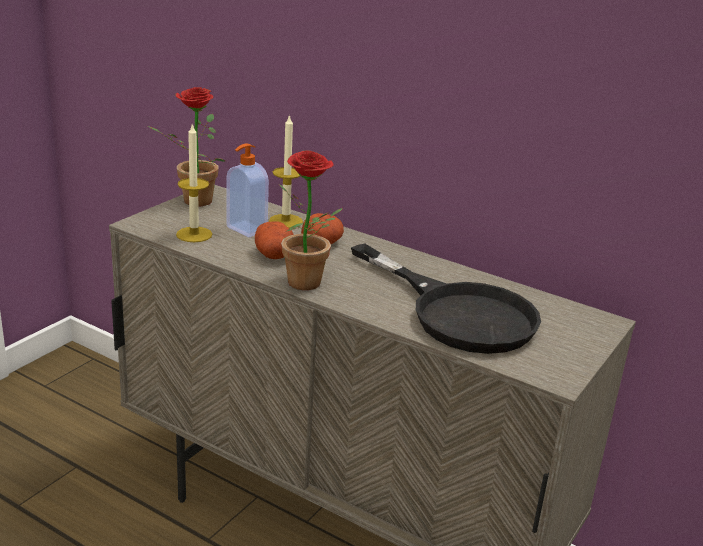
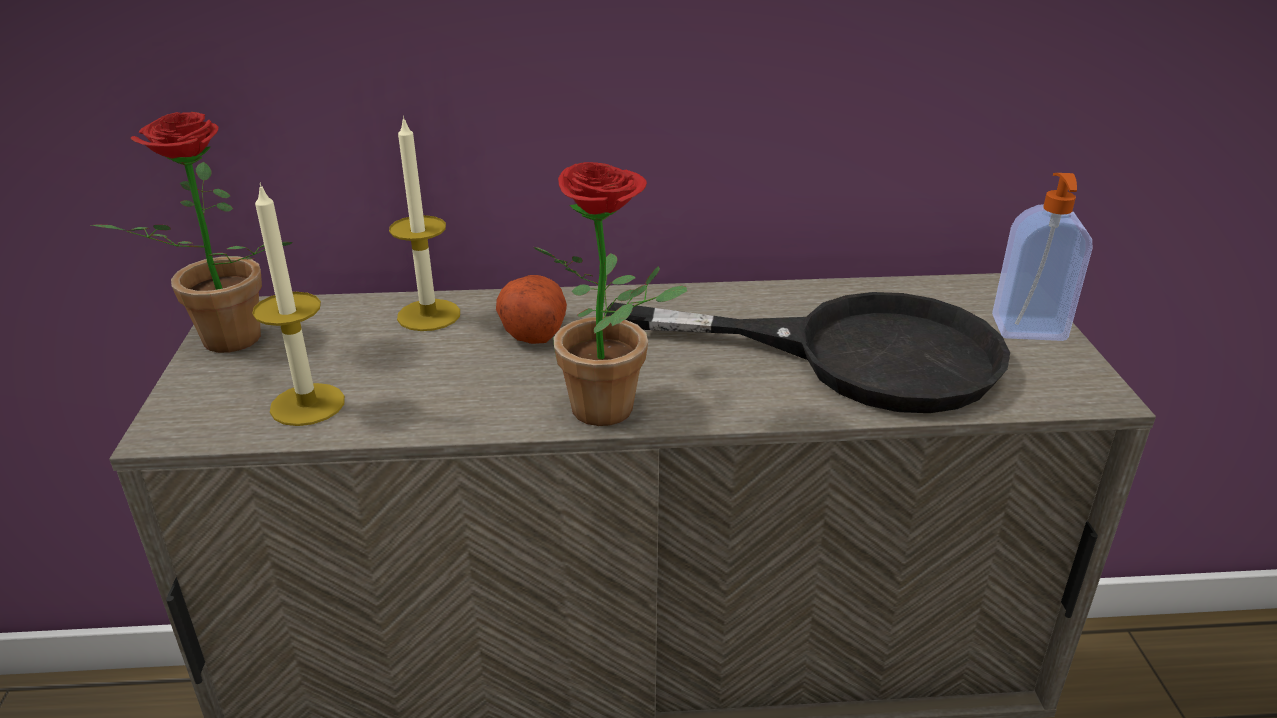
camera: 35 degrees left, 5 degrees up
(245, 229) = (385, 356): soap dispenser -> soap dispenser (1029, 330)
(275, 255) = (493, 381): potato -> none

